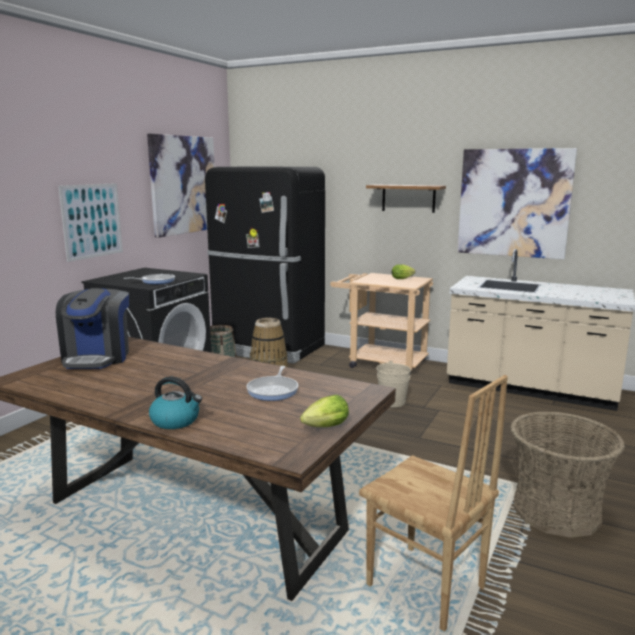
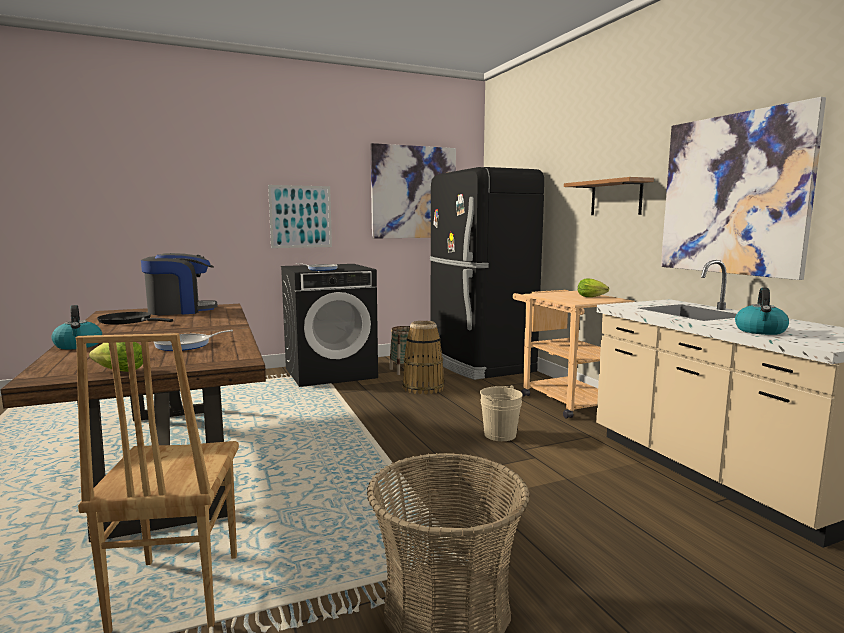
camera: 40 degrees right, 5 degrees down
(97, 357) = (181, 310): coffee machine -> coffee machine turned 150 degrees counterclockwise
(98, 384) = (128, 321): none -> black frying pan
(577, 296) = (760, 331): none -> kettle

